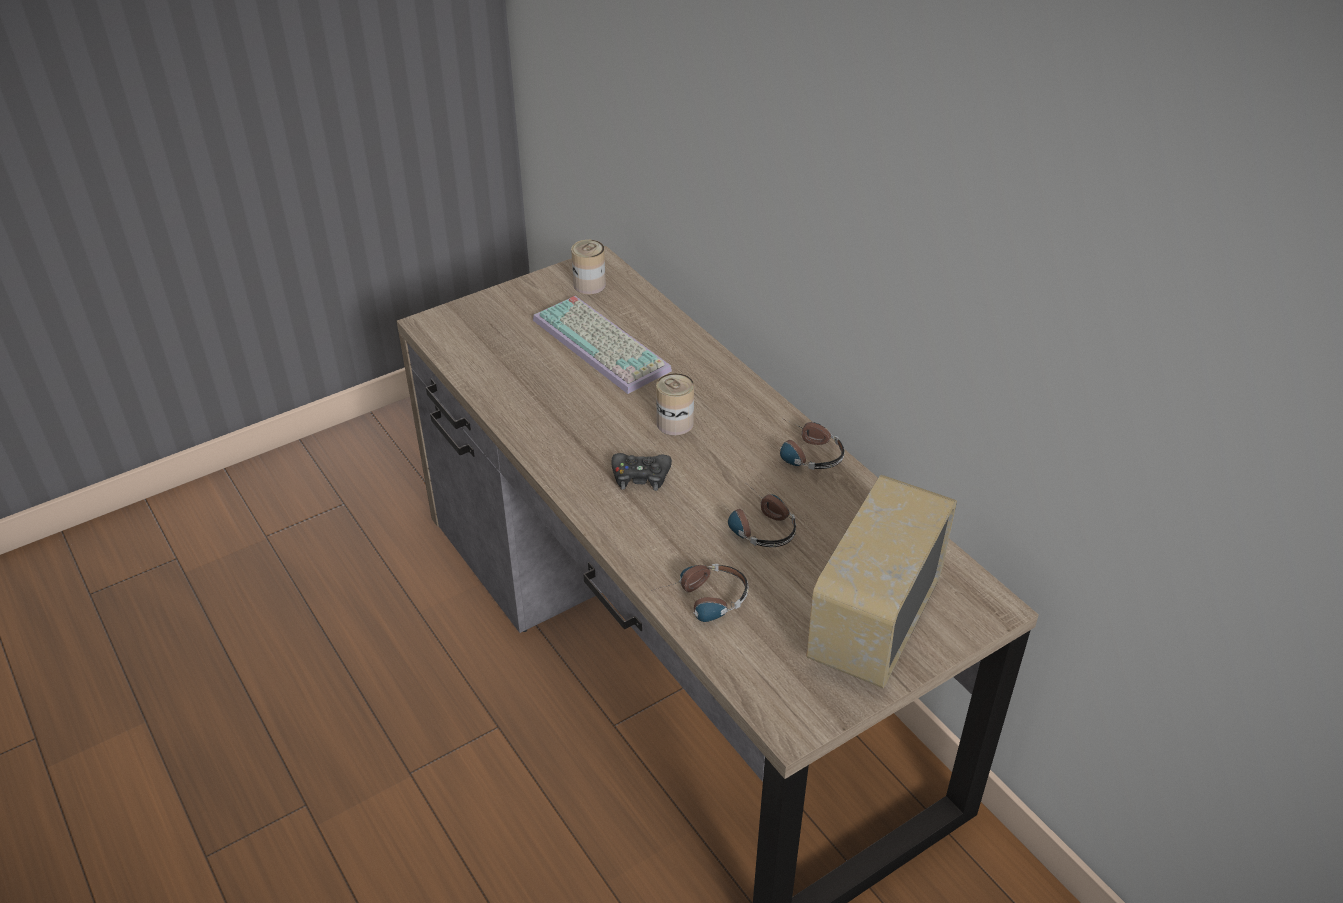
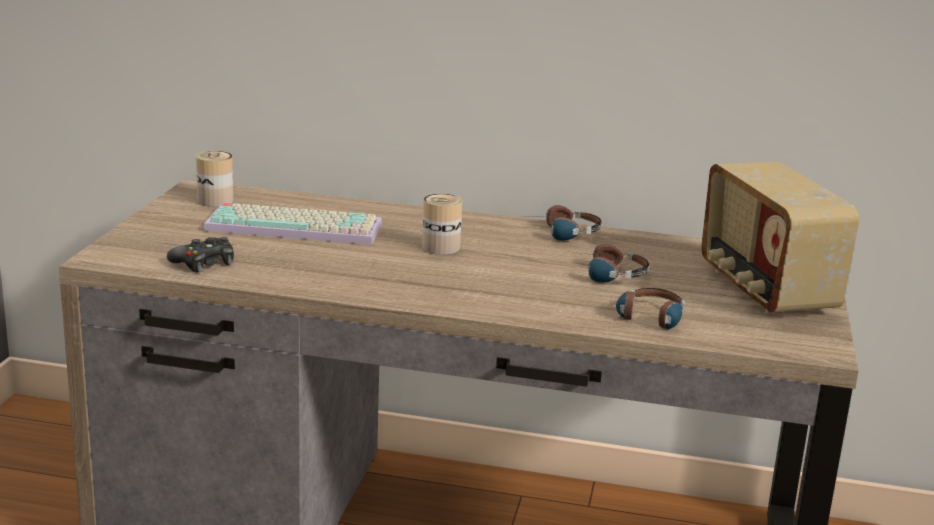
camera: 45 degrees left, 20 degrees down
(640, 476) = (472, 280): black game controller -> black game controller (204, 263)

